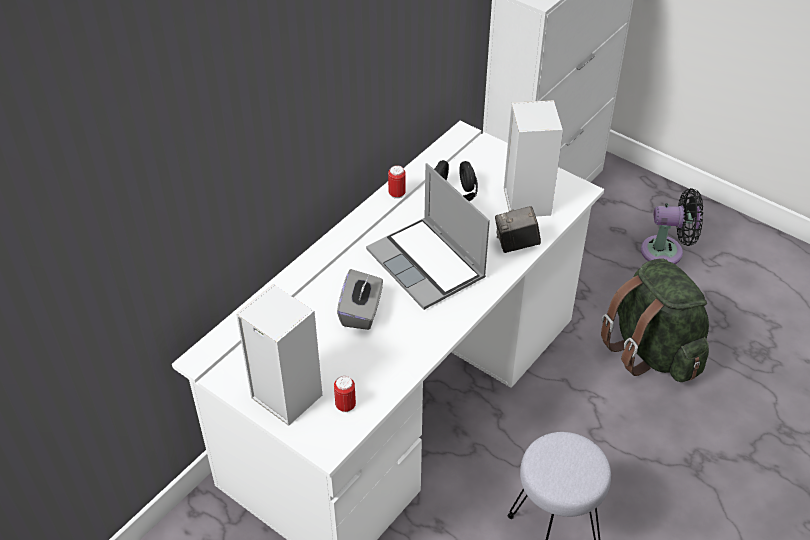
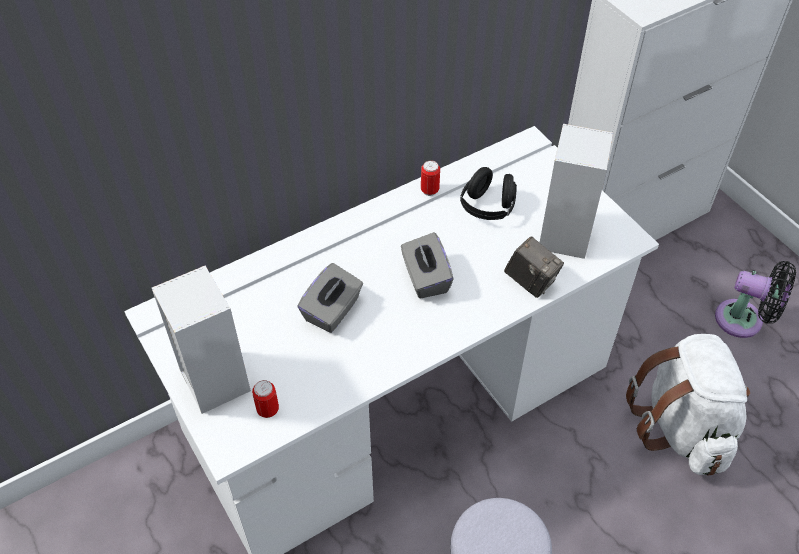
camera: 20 degrees right, 5 degrees up
(428, 265) = (425, 278): laptop -> grey tissue box
(516, 244) = (531, 281): camera -> camera turned 150 degrees counterclockwise
(652, 350) = (681, 427): green backpack -> white backpack

